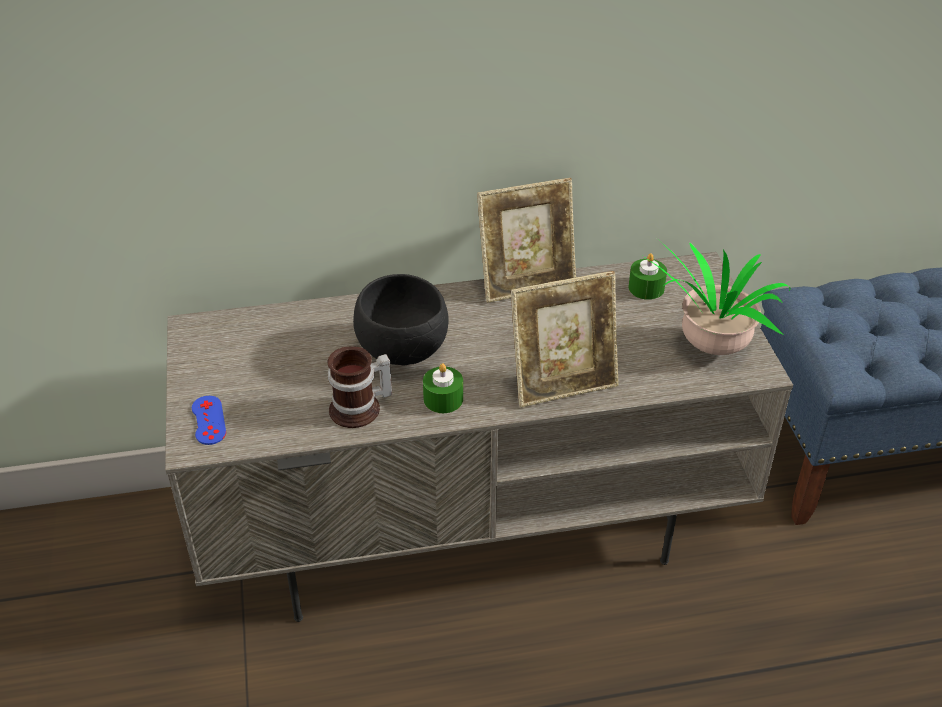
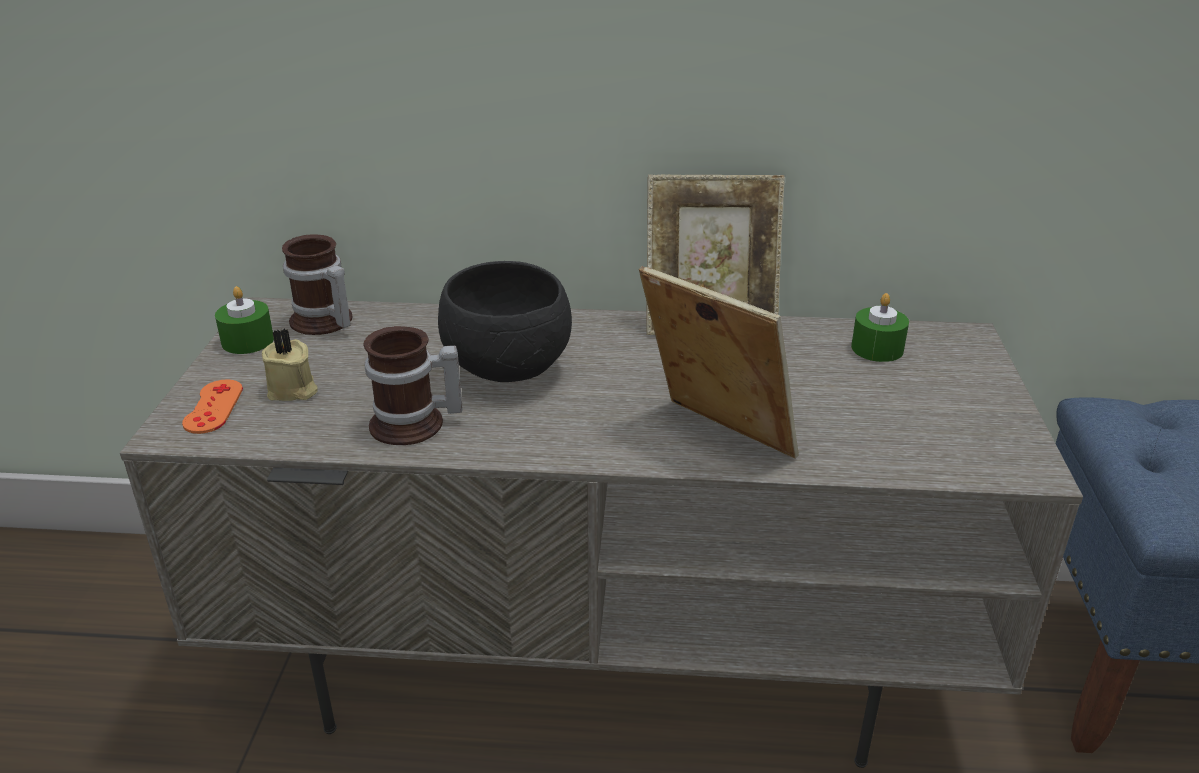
camera: 15 degrees right, 10 degrees down
(208, 420) = (213, 407): blue game controller -> orange game controller
(244, 332) = (322, 323): none -> mug
(258, 396) = (292, 390): none -> beige candle
(443, 399) = (533, 431): green candle -> green candle (247, 341)
(563, 383) = (714, 439): picture frame -> picture frame turned 135 degrees counterclockwise
(710, 350) = (954, 432): potted plant -> none

